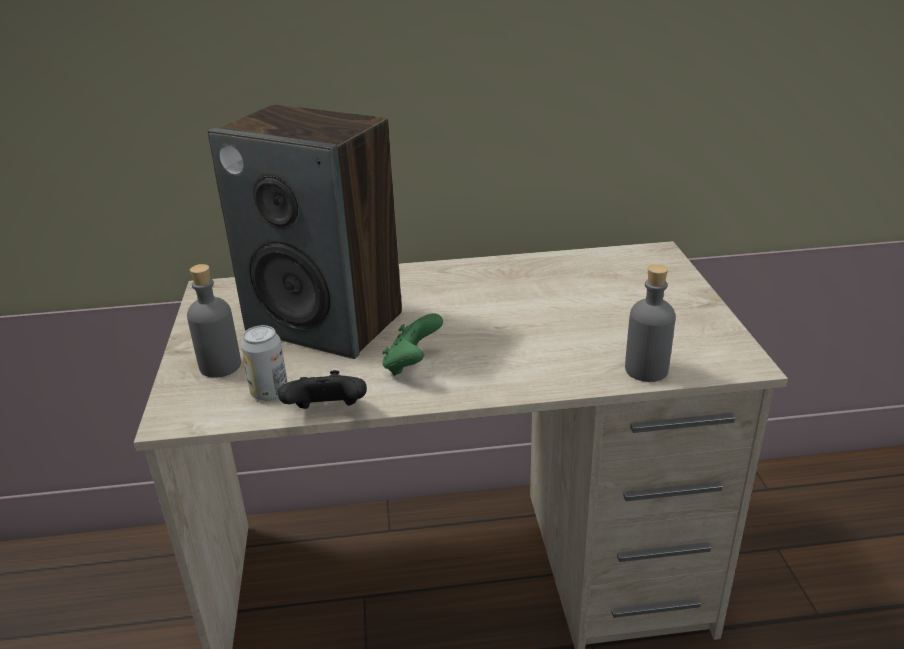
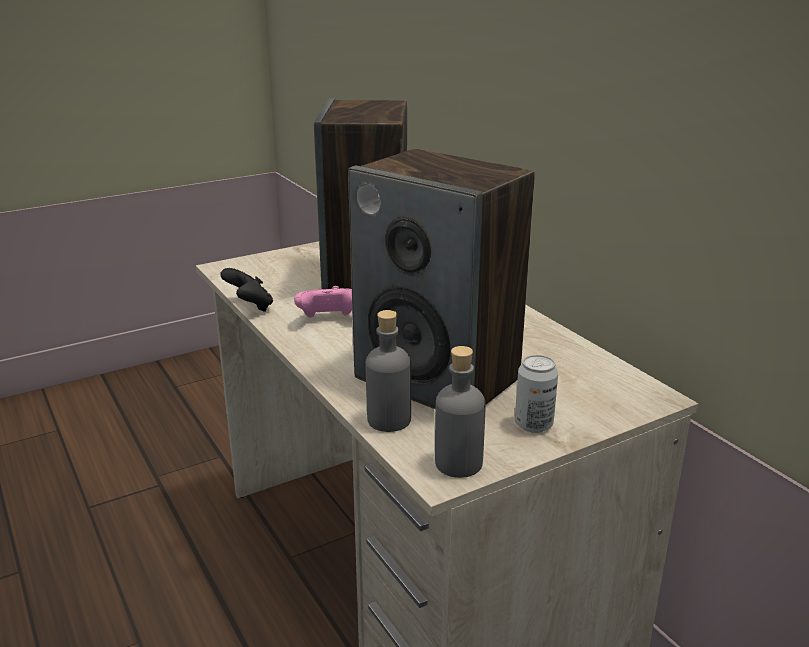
camera: 65 degrees right, 5 degrees down
(220, 366) = (287, 263): grey bottle -> grey bottle (458, 463)
(269, 392) = (264, 284): can -> can (533, 424)
(412, 365) = (328, 320): green game controller -> pink game controller
(583, 329) = (439, 379): none -> speaker

